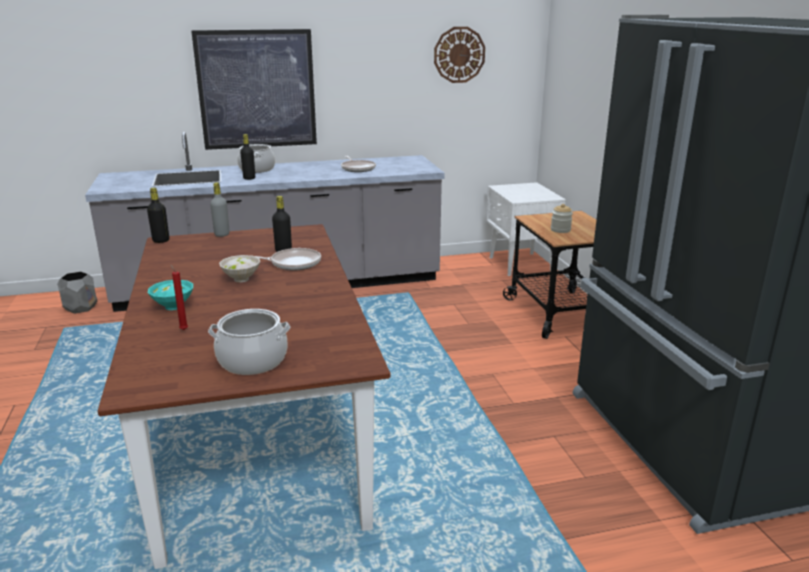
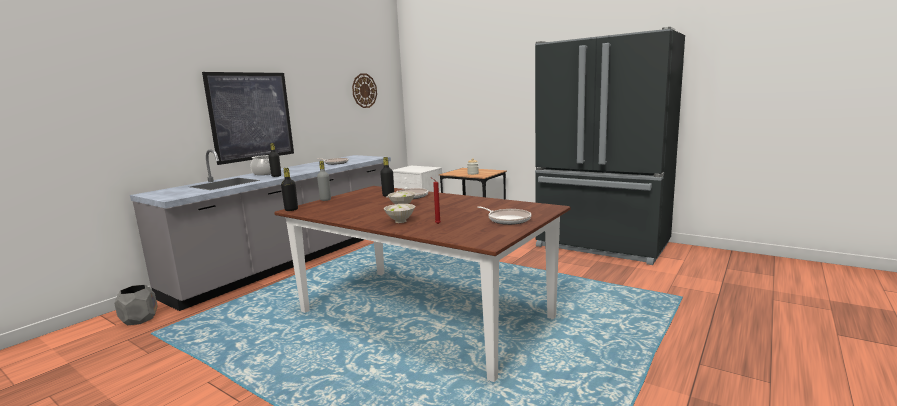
camera: 40 degrees left, 10 degrees down
(174, 306) = (401, 221): turquoise bowl -> white bowl
(253, 360) = (507, 219): cooking pot -> frying pan

